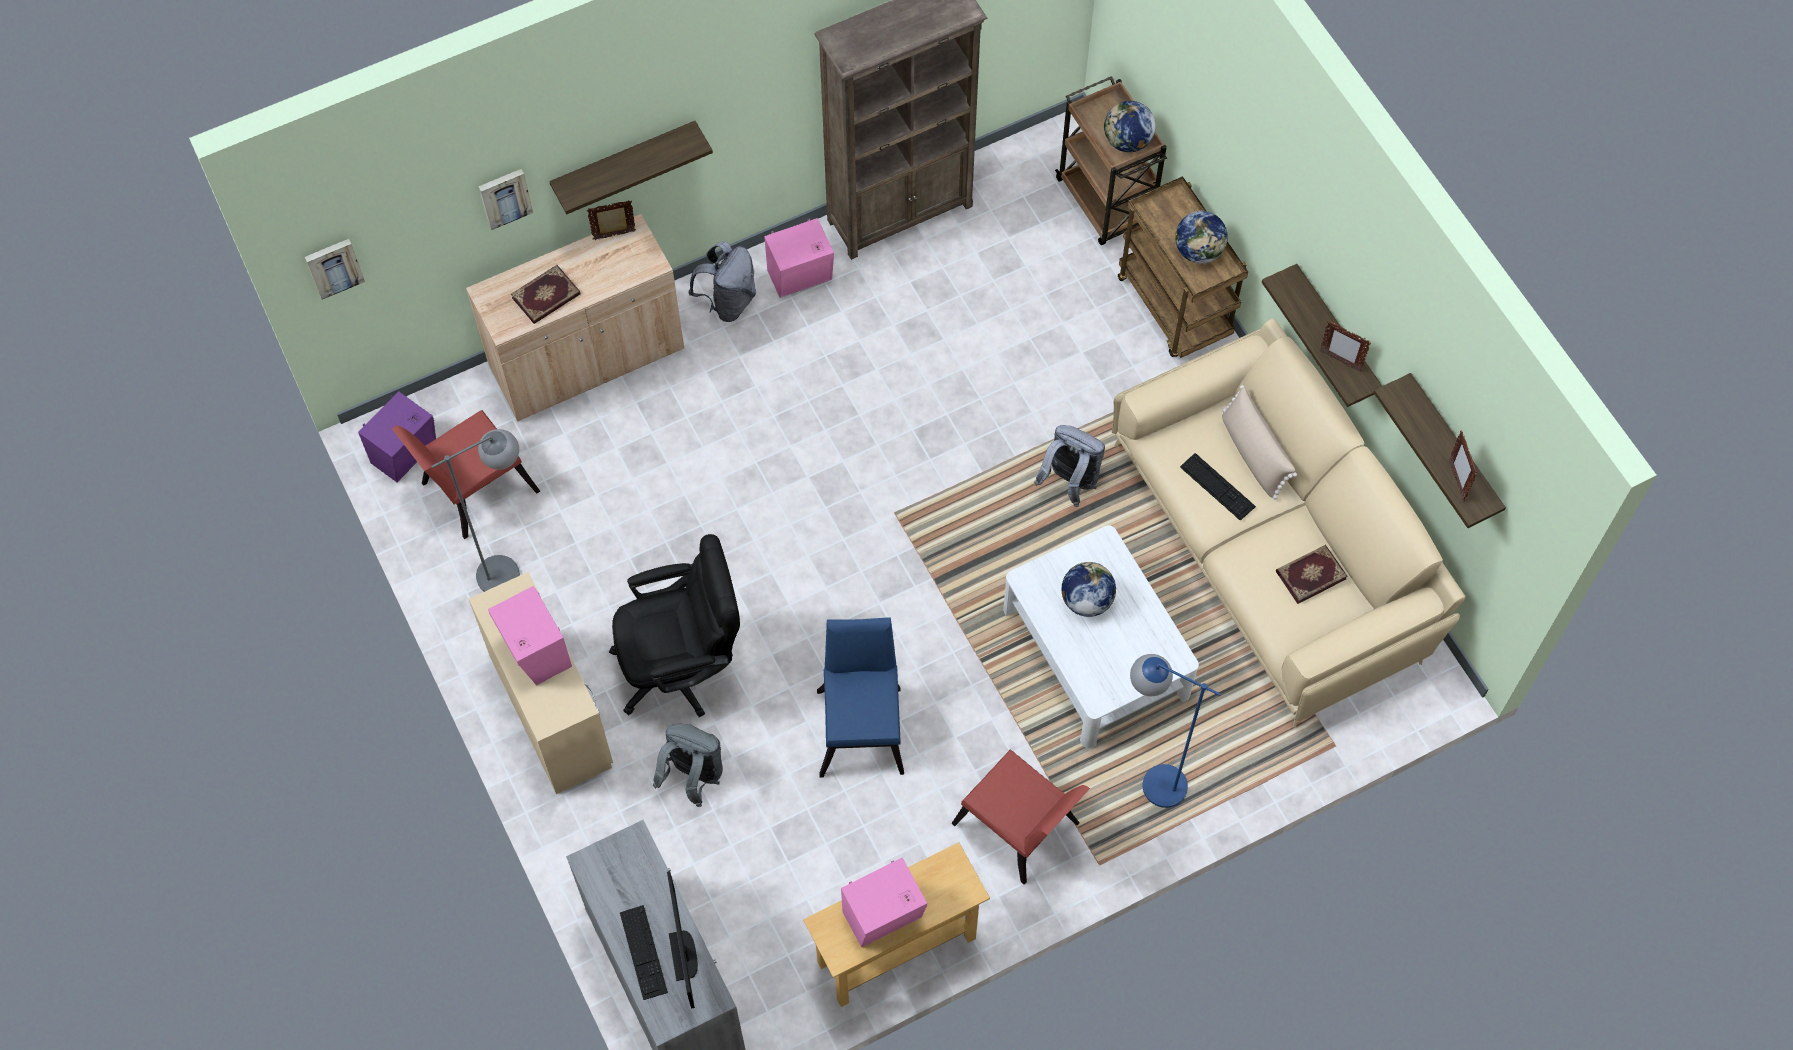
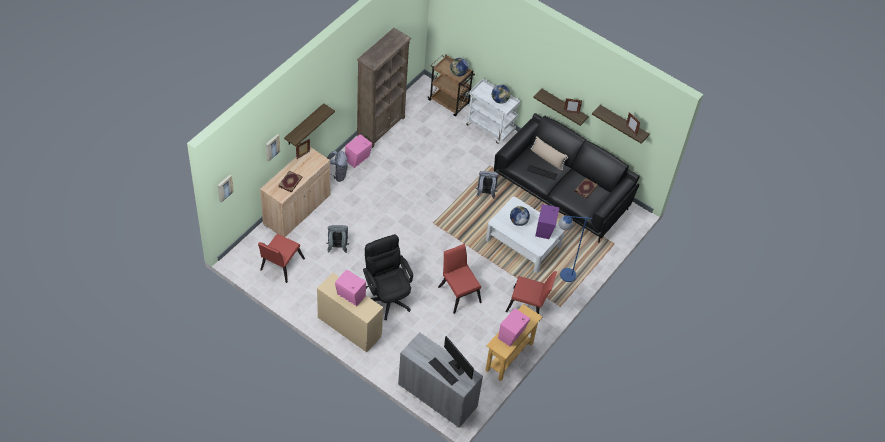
camera: 30 degrees left, 10 degrees down
(407, 453) = (249, 262): purple speaker -> purple speaker (545, 228)
(512, 568) = (309, 286): grey floor lamp -> none
(683, 667) = (387, 296): black office chair -> black office chair turned 75 degrees counterclockwise
(693, 777) = (410, 329): grey backpack -> grey backpack (337, 247)
(862, 724) = (458, 292): blue chair -> red chair
(1175, 308) = (490, 128): brown cart -> white cart
(1272, 550) = (562, 192): beige sofa -> black sofa

